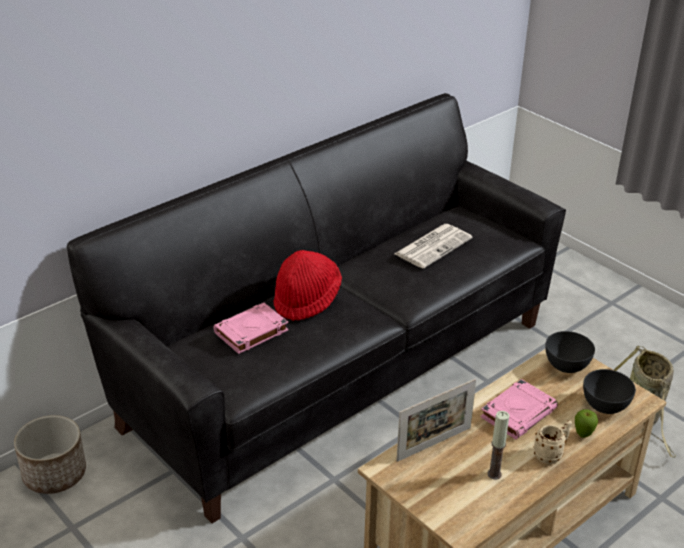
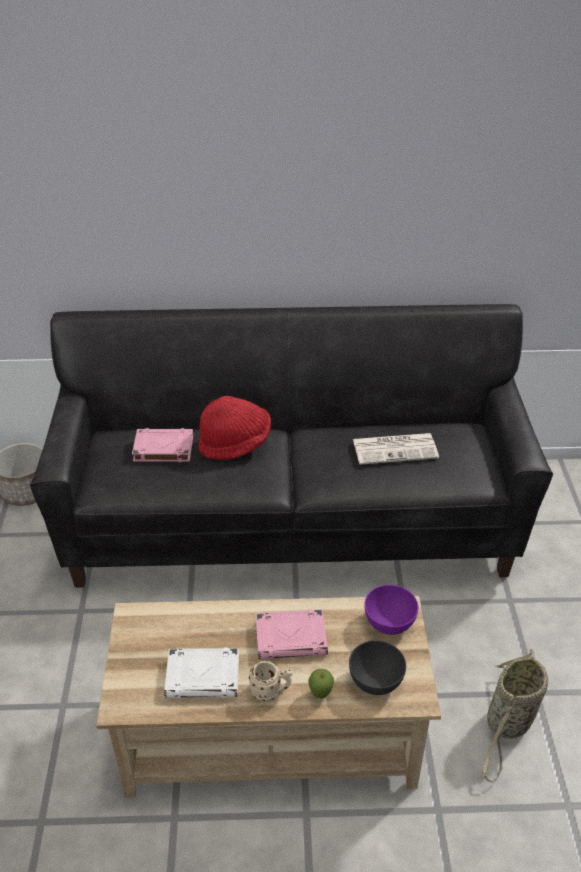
camera: 40 degrees right, 5 degrees up
(434, 444) = (192, 620): picture frame -> none
(494, 474) = (204, 677): candle -> white book
(566, 366) = (389, 623): grey bowl -> purple bowl

